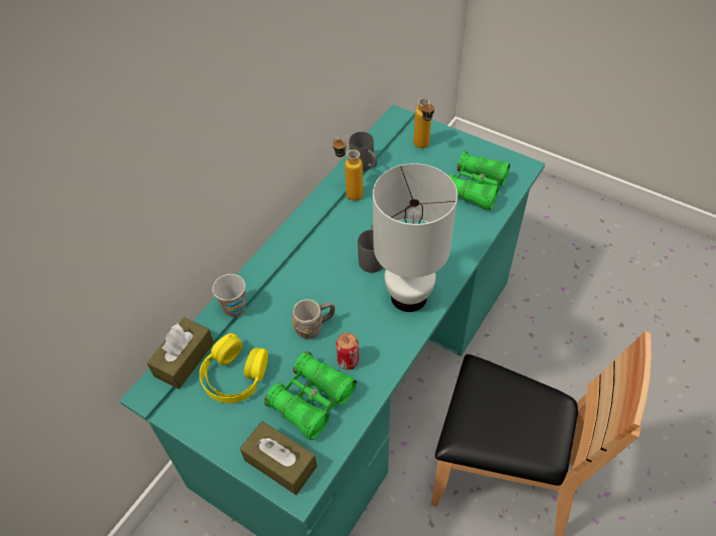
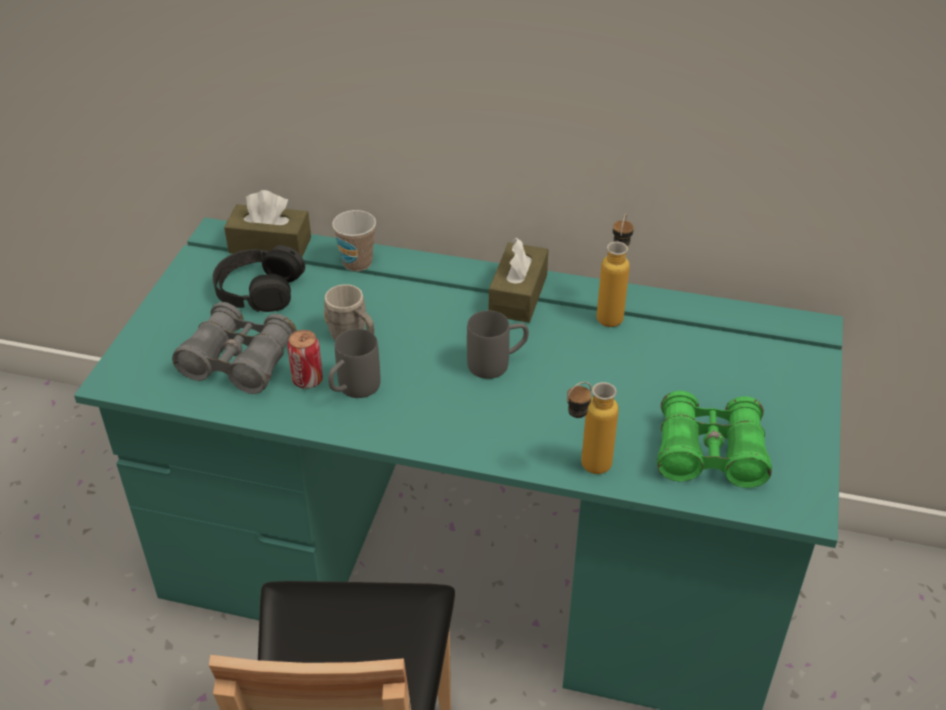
camera: 70 degrees right, 10 degrees down
(234, 375) = (258, 289): yellow headphones -> black headphones
(280, 463) = (147, 356): brown tissue box -> brown tissue box (518, 295)
(312, 401) = (239, 362): green binoculars -> grey binoculars
(365, 166) = (676, 317): grey mug -> grey mug (353, 390)
(409, 296) = (441, 417): white table lamp -> none
(423, 148) = (762, 371): bottle -> bottle (585, 469)

